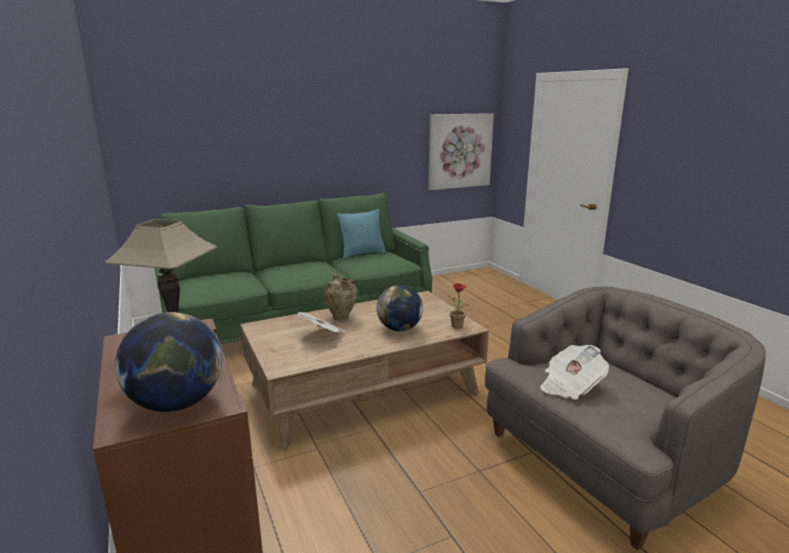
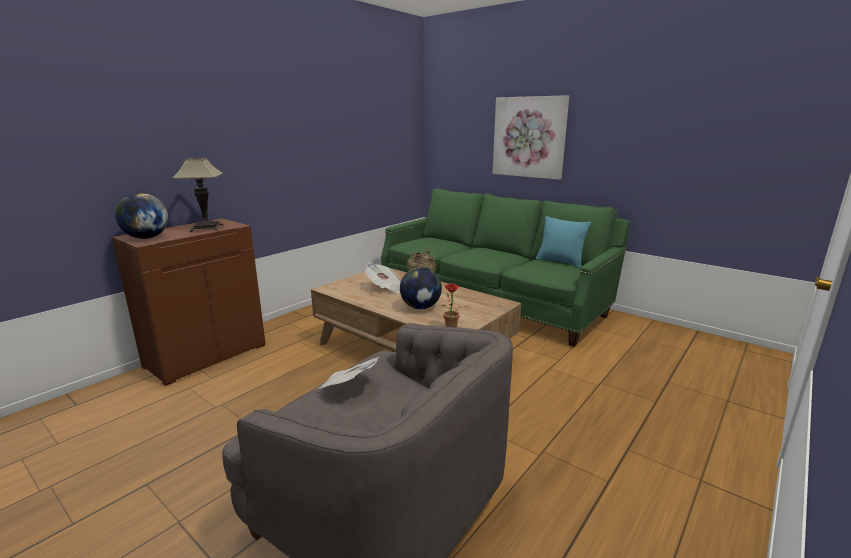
camera: 65 degrees right, 0 degrees up
(460, 151) = (763, 175): picture -> picture (529, 137)

